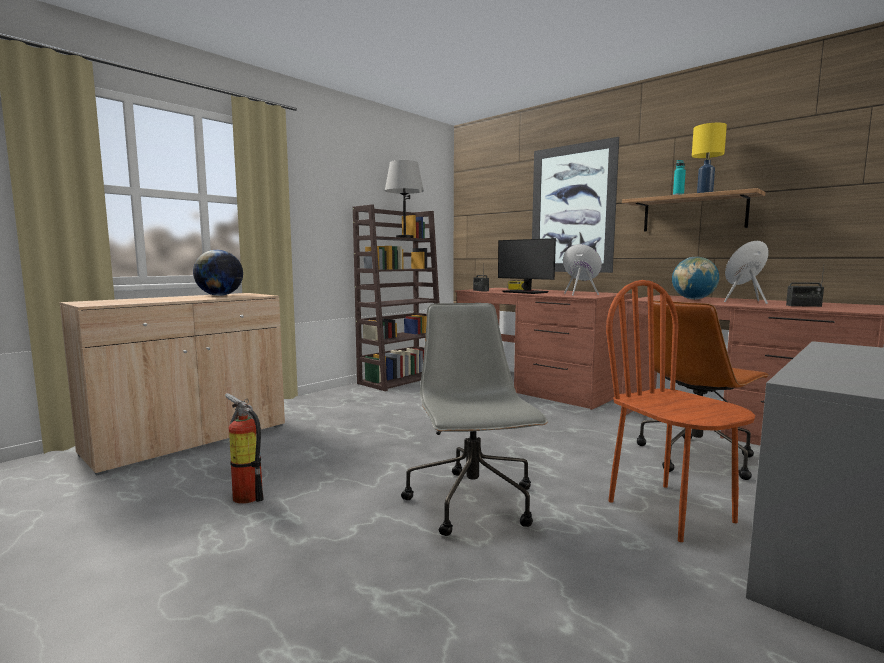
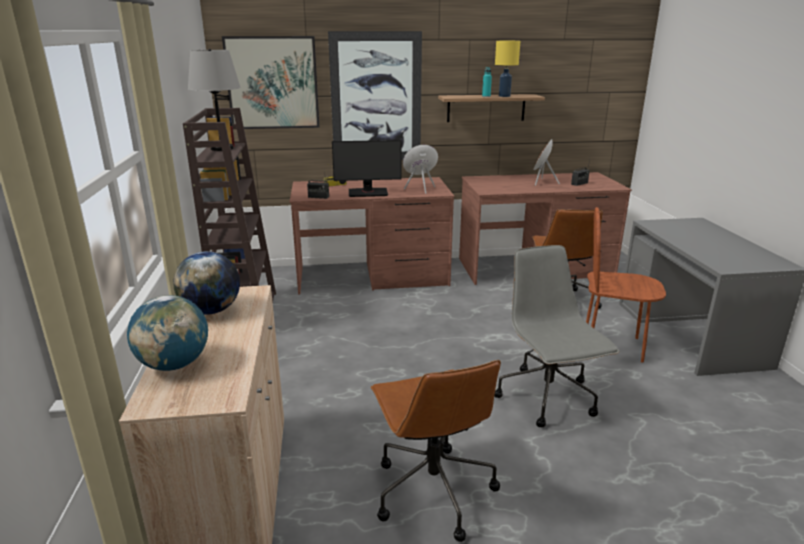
camera: 50 degrees left, 15 degrees up
(248, 494) = (432, 490): fire extinguisher -> brown office chair
(473, 503) = (547, 398): grey office chair -> grey office chair turned 45 degrees clockwise
(491, 201) = (272, 83): none -> picture
(693, 299) = (508, 183): globe -> globe (174, 365)

